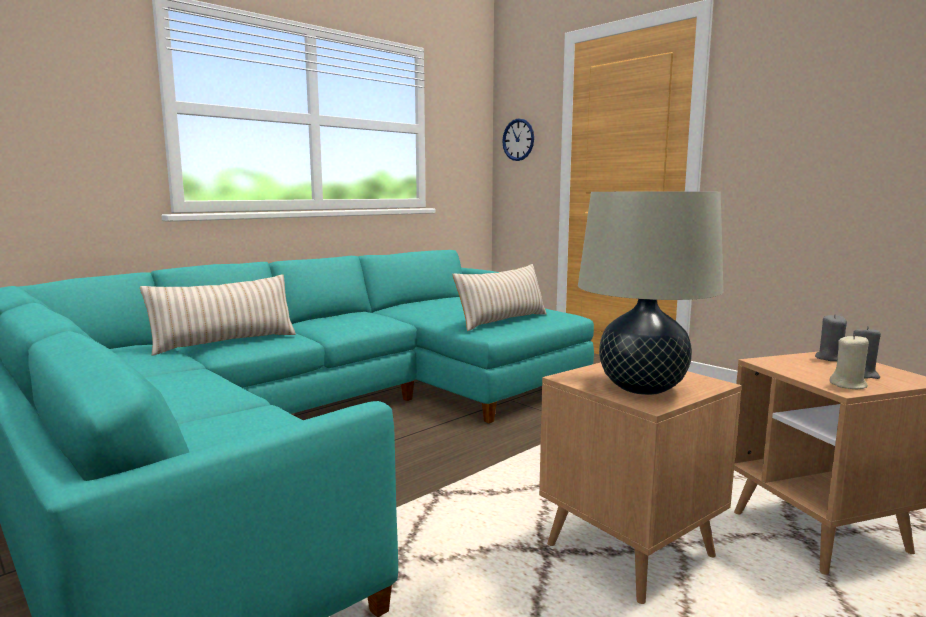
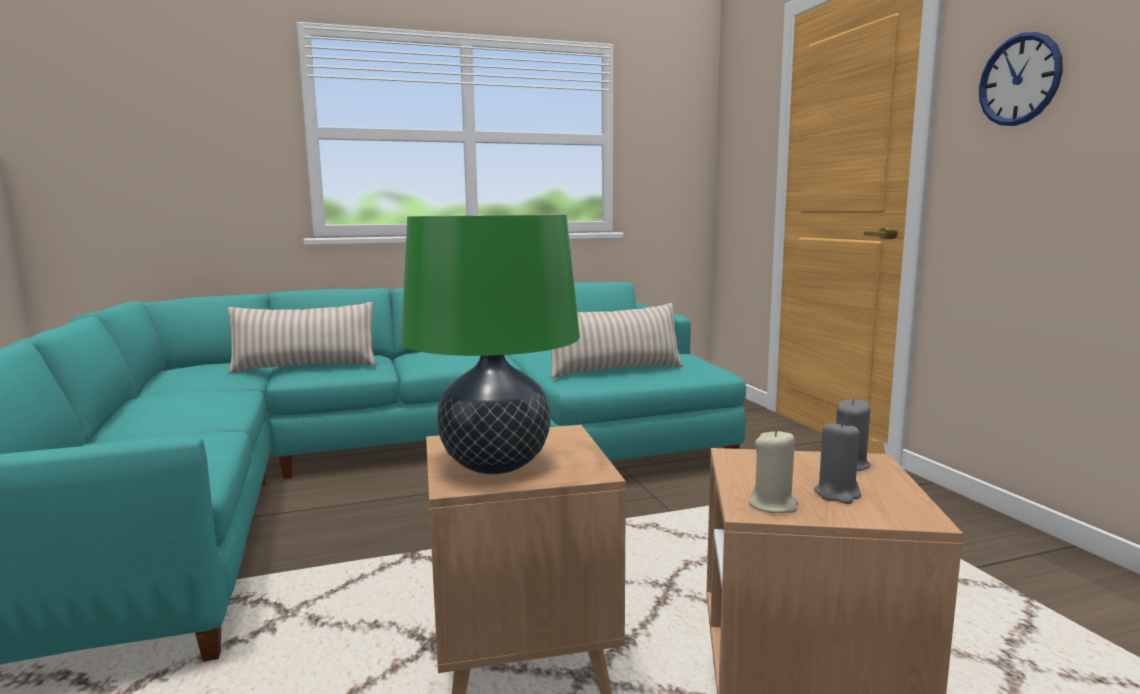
camera: 25 degrees right, 0 degrees up
(518, 139) = (738, 146): wall clock -> wall clock (1019, 80)
(642, 388) = (496, 464): beige table lamp -> green table lamp

